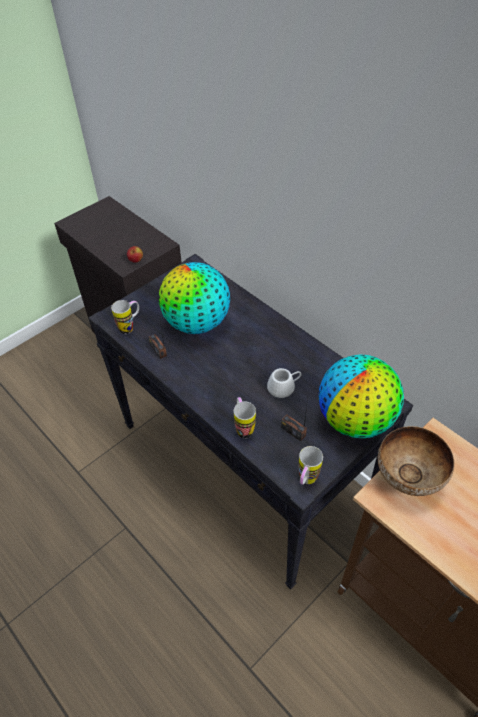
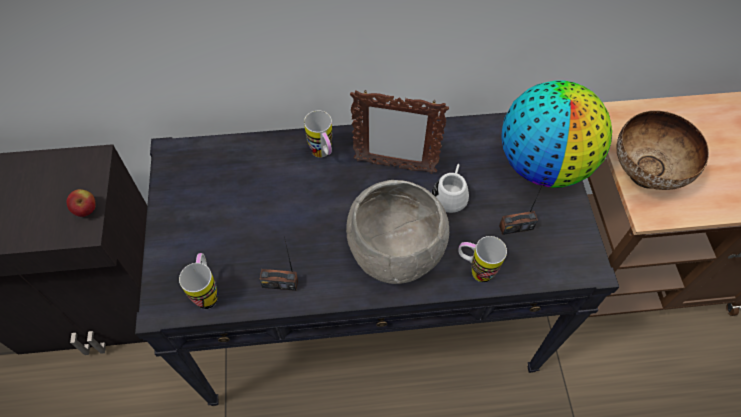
camera: 55 degrees left, 10 degrees up
(197, 323) = (276, 214): globe -> none
(220, 384) = (394, 251): none -> grey bowl
(277, 351) = (394, 166): none -> picture frame
(306, 481) = (587, 259): mug -> mug (323, 154)

